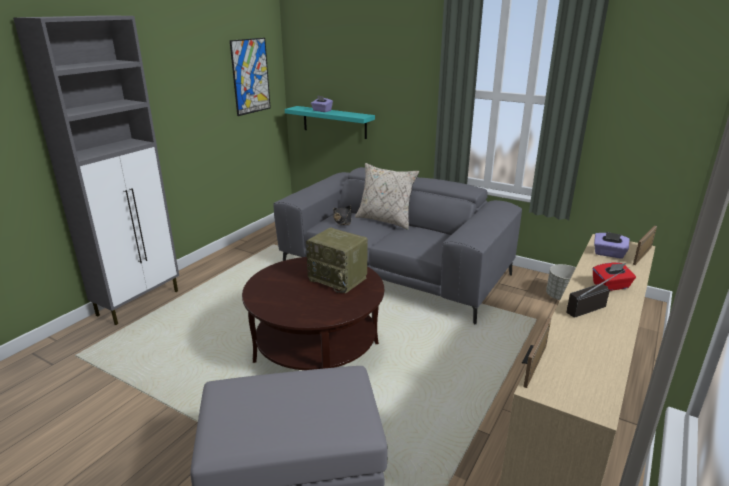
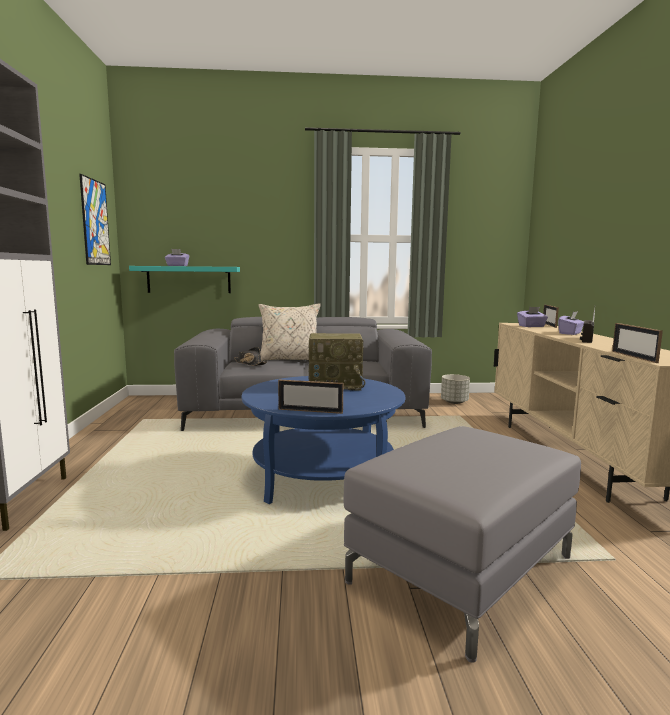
camera: 35 degrees left, 15 degrees down
(265, 310) = (310, 411): none -> picture frame
(317, 352) = (323, 478): brown coffee table -> blue coffee table
(611, 286) = (570, 333): red tissue box -> purple tissue box

